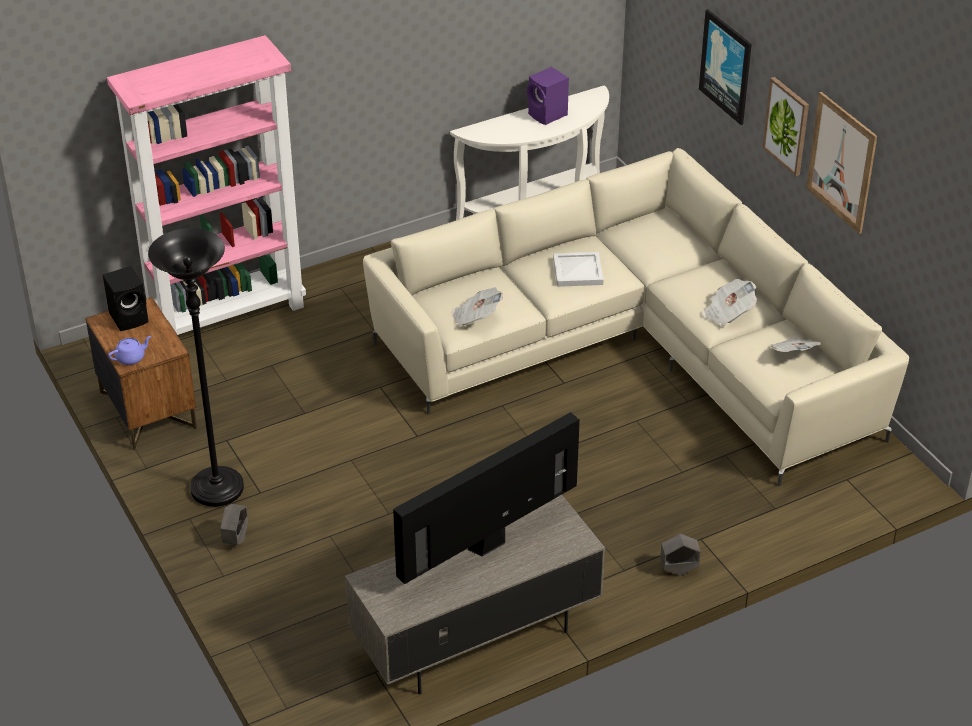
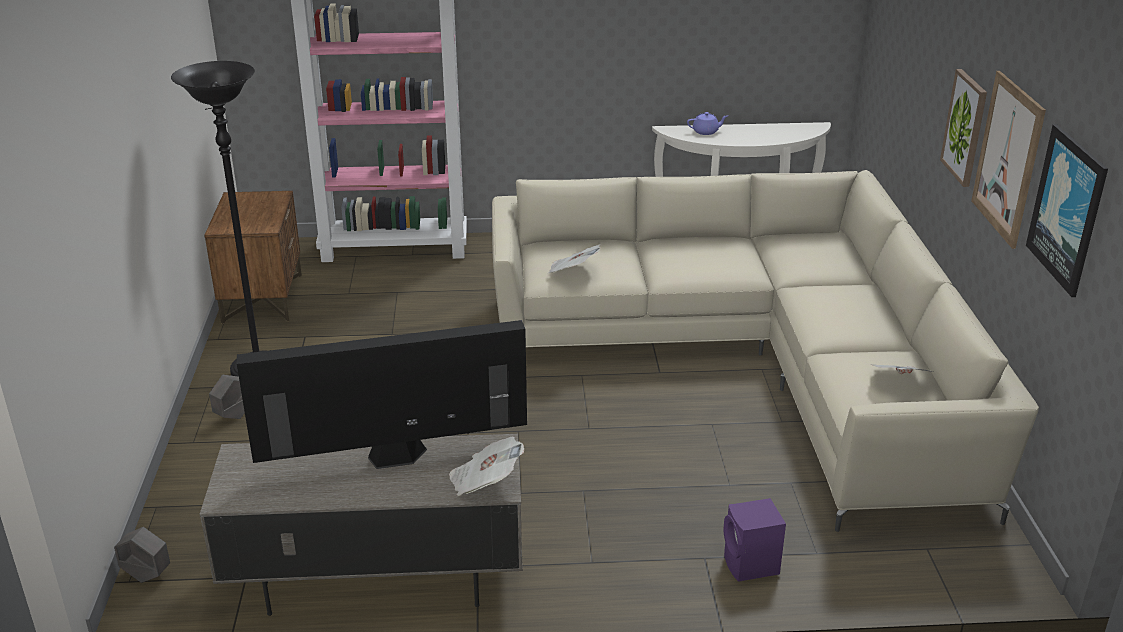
camera: 25 degrees right, 10 degrees down
(130, 317) = (258, 199): black speaker -> none
(131, 358) = (227, 225): purple teapot -> purple teapot (706, 132)
(548, 115) = (755, 131): purple speaker -> purple speaker (751, 566)
(578, 272) = (707, 260): white tray -> none
(678, 570) = (655, 582): grey planter -> grey planter (147, 575)
(726, 66) = (925, 73): picture -> picture (1068, 209)
(728, 313) = (846, 328): newspaper -> newspaper (485, 482)

